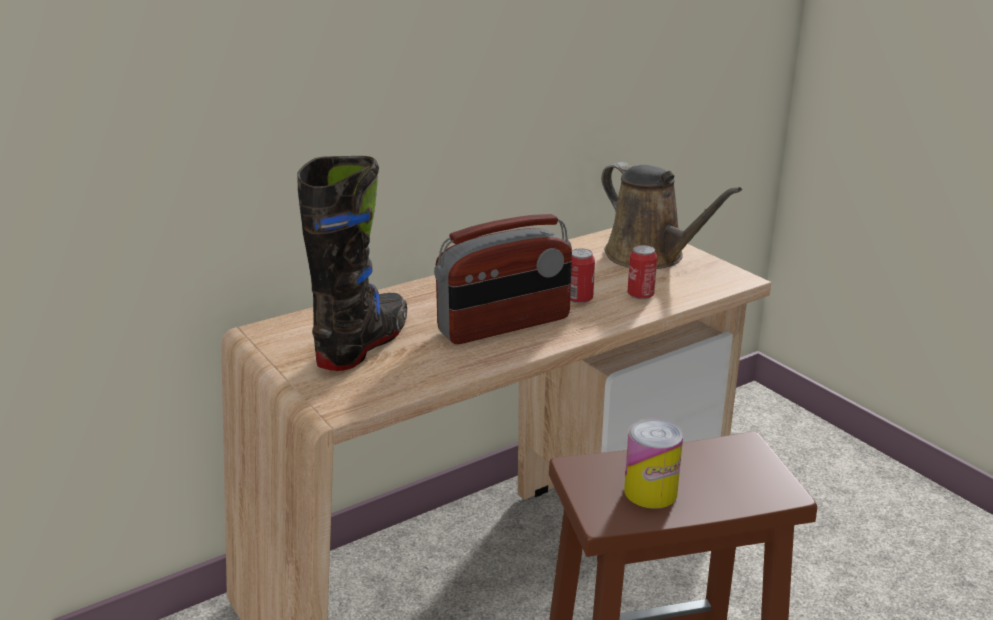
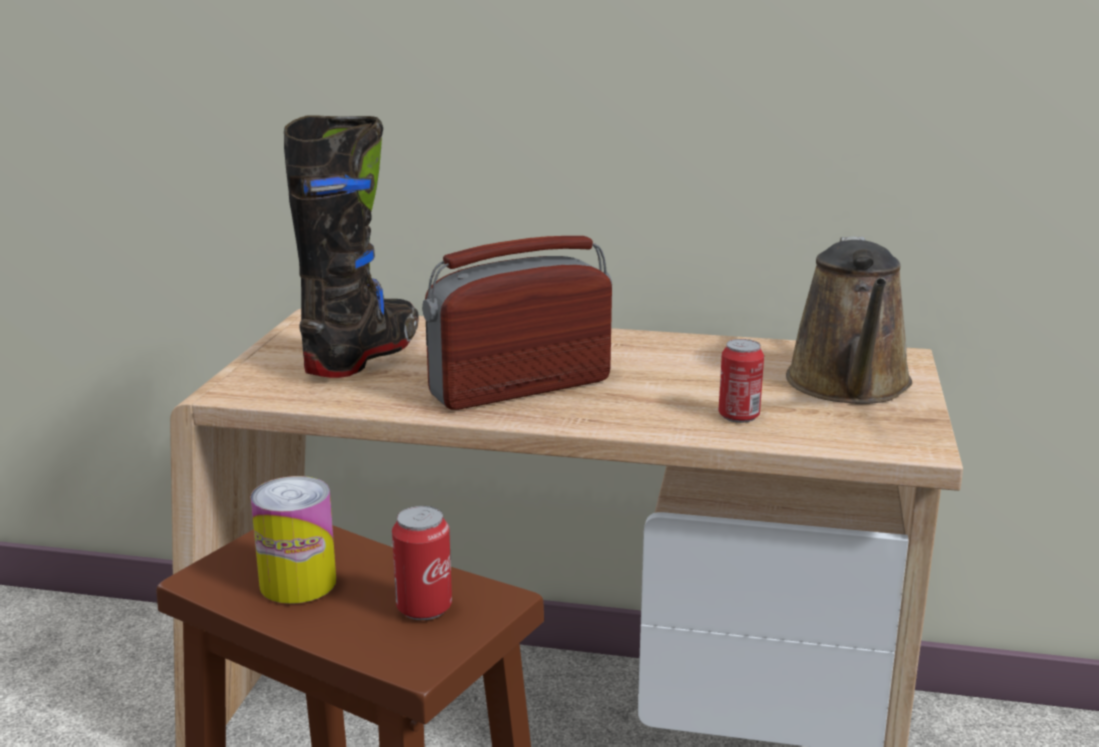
camera: 45 degrees right, 5 degrees down
(364, 344) = (364, 355): black boot -> black boot turned 45 degrees counterclockwise
(505, 325) = (519, 388): radio -> radio turned 135 degrees clockwise
(579, 298) = (657, 394): can -> can (424, 608)

